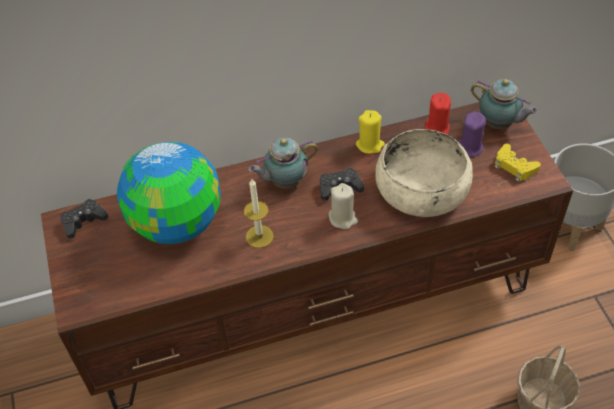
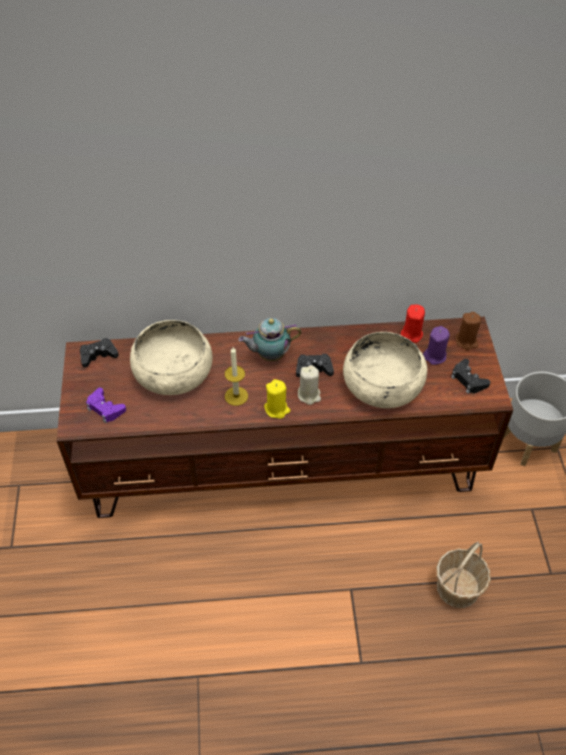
camera: 10 degrees right, 0 degrees up
(108, 282) = (105, 408): none -> purple game controller
(178, 223) = (173, 372): globe -> beige bowl
(370, 145) = (350, 337): yellow candle -> yellow candle (277, 409)
(499, 124) = (466, 341): teapot -> brown candle
(514, 166) = (468, 380): yellow game controller -> black game controller

